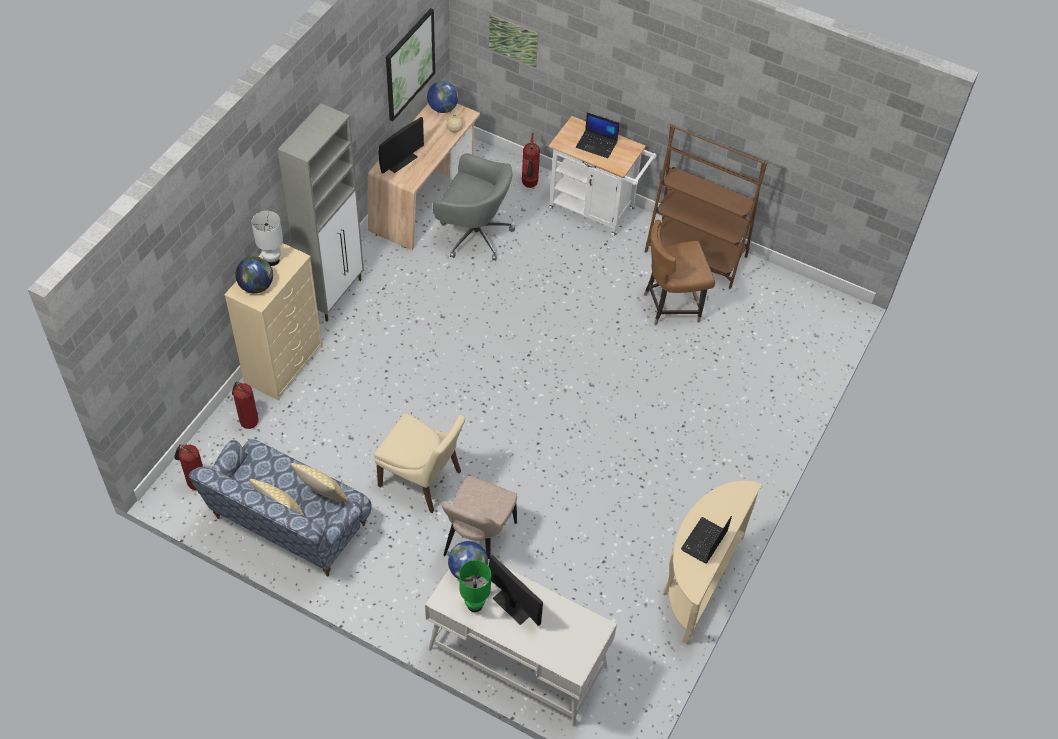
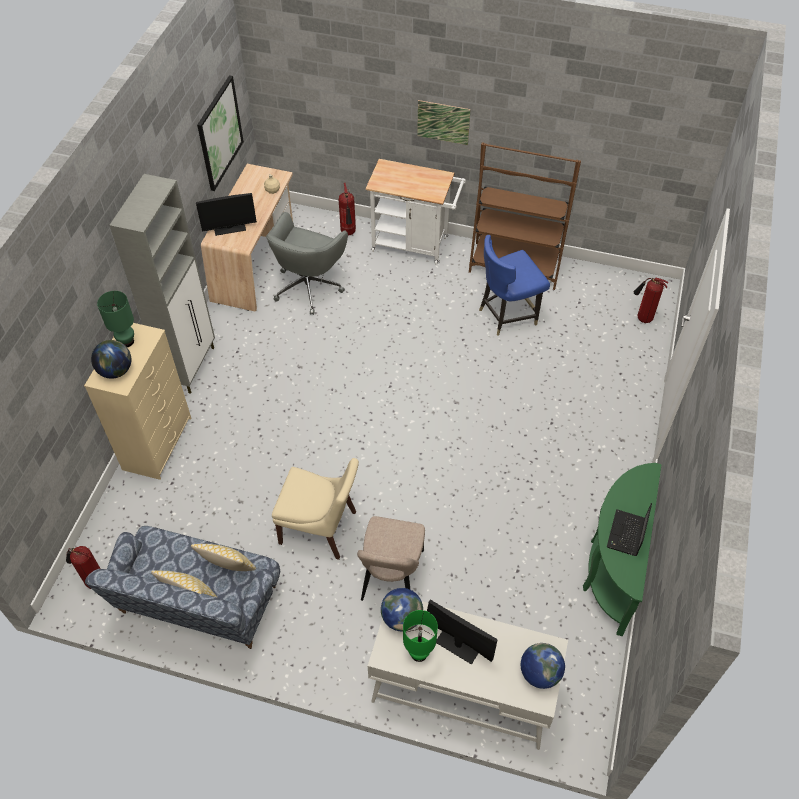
camera: 10 degrees left, 0 degrees up
(247, 421) = (134, 507): fire extinguisher -> fire extinguisher (642, 318)
(272, 260) = (126, 342): white table lamp -> green table lamp
(401, 161) = (229, 228): monitor -> monitor turned 45 degrees clockwise
(442, 108) = (256, 174): globe -> globe (539, 673)
(473, 234) = (309, 286): grey office chair -> grey office chair turned 105 degrees clockwise
(513, 40) = (312, 95): picture -> picture (443, 122)
(597, 144) = (410, 179): laptop -> none
(671, 305) = (507, 315): brown chair -> blue chair
(698, 580) = (611, 569): beige console table -> green console table

